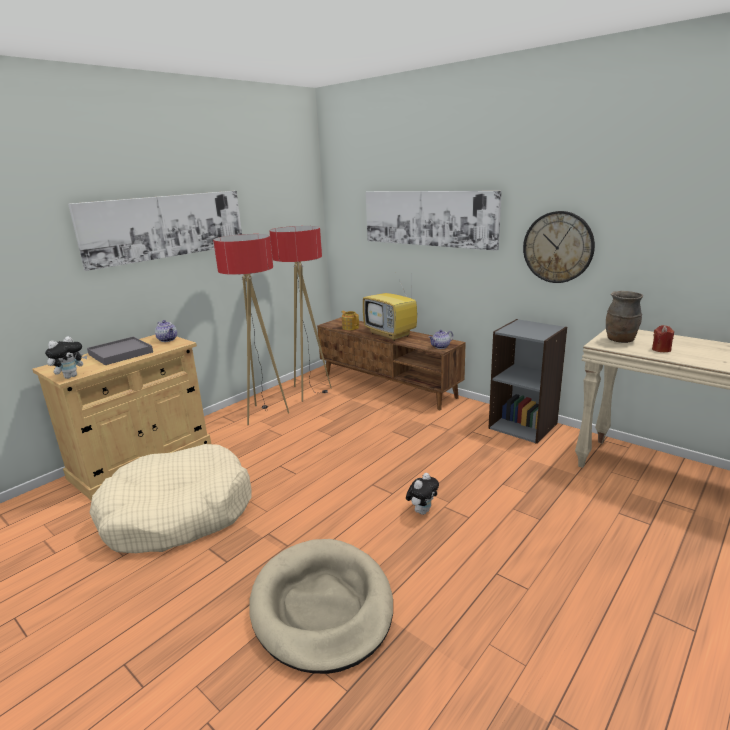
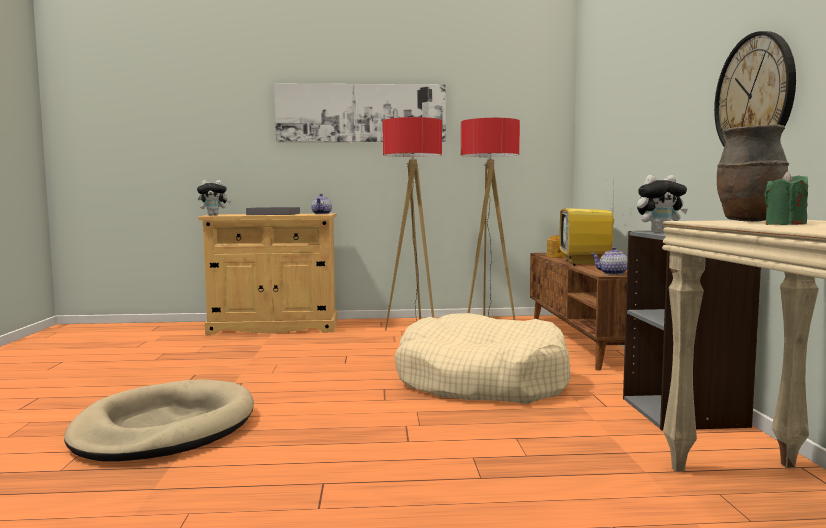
camera: 45 degrees right, 15 degrees down
(177, 513) = (225, 354): beige dog bed -> beige dog bed (481, 381)
(422, 511) = (378, 419): plush toy -> plush toy (659, 232)
(428, 218) = (640, 97): picture -> none
(661, 349) = (785, 224): red candle -> green candle

